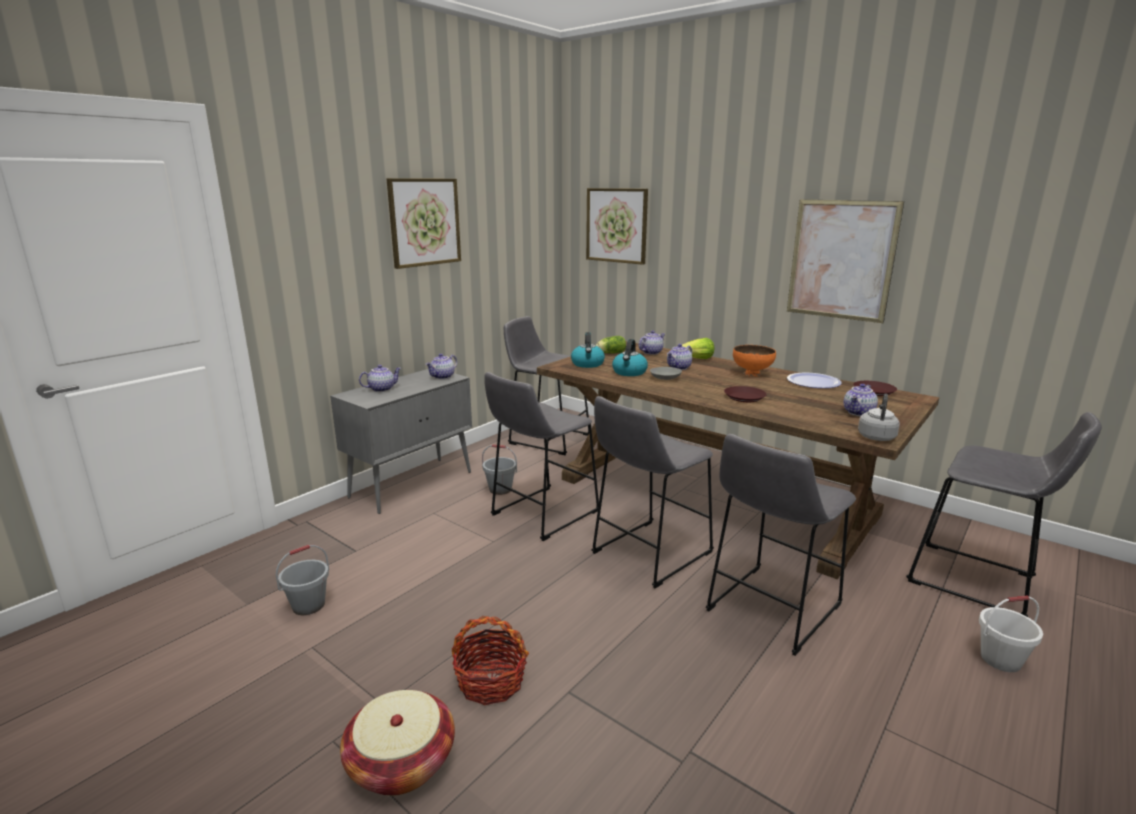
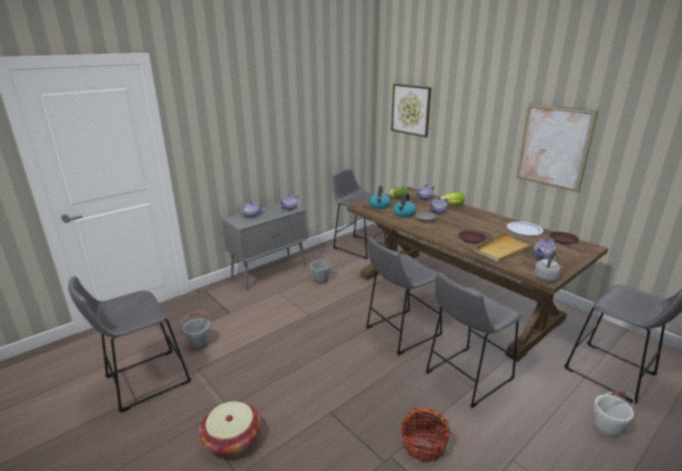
camera: 10 degrees right, 5 degrees up
(424, 222) = (282, 111): picture -> none
(490, 681) = (288, 401): basket -> basket (423, 445)
(540, 514) = (341, 299): grey stool -> grey stool (143, 381)
(751, 374) = (484, 220): orange bowl -> none
(797, 407) = (503, 249): none -> beige tray

